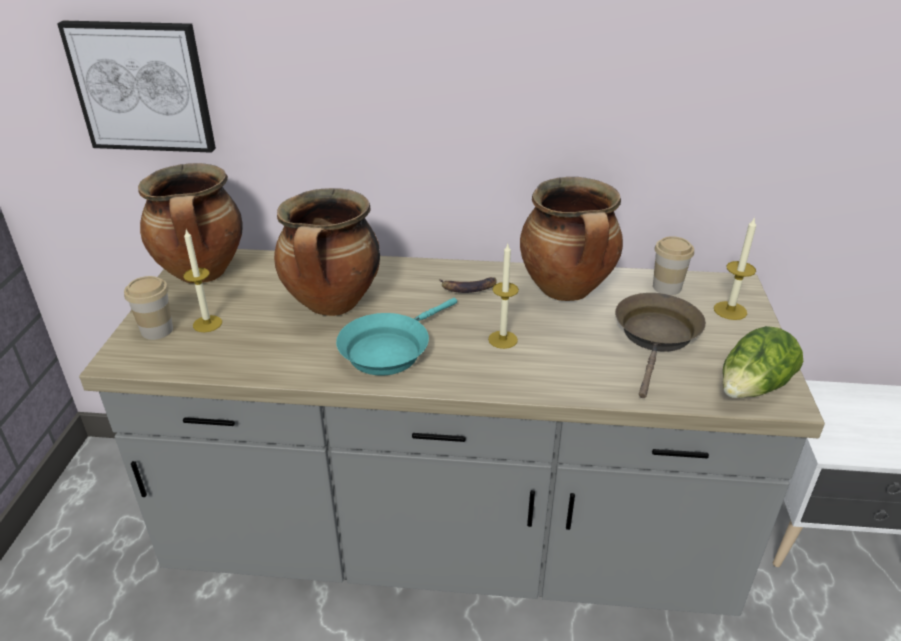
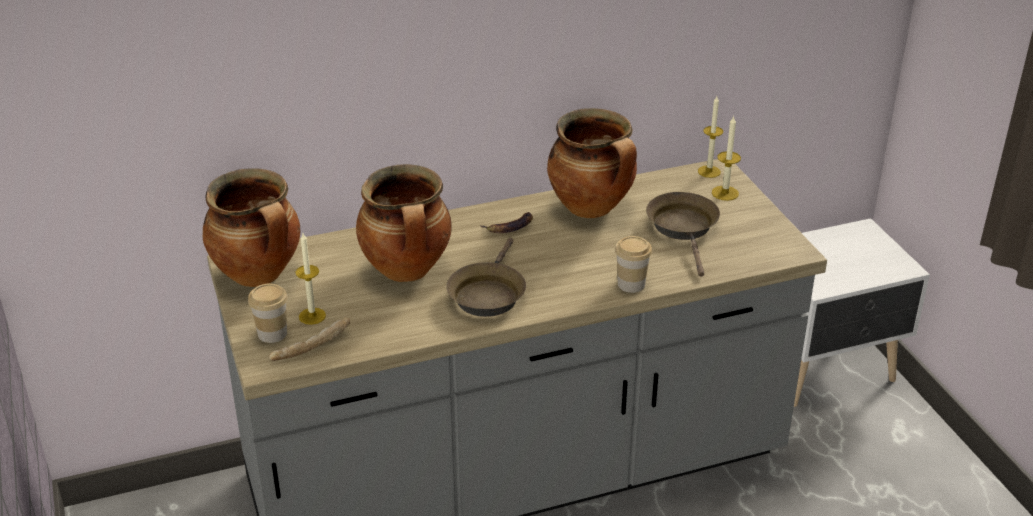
camera: 25 degrees left, 0 degrees up
(142, 87) = (173, 108): picture -> none
(176, 353) = (311, 346): none -> bread
(389, 349) = (487, 294): turquoise frying pan -> brown frying pan
(503, 339) = (570, 262): candle -> candle (709, 171)
(667, 287) = (667, 185): cup -> cup (631, 284)
(753, 388) = (770, 248): lettuce -> none

